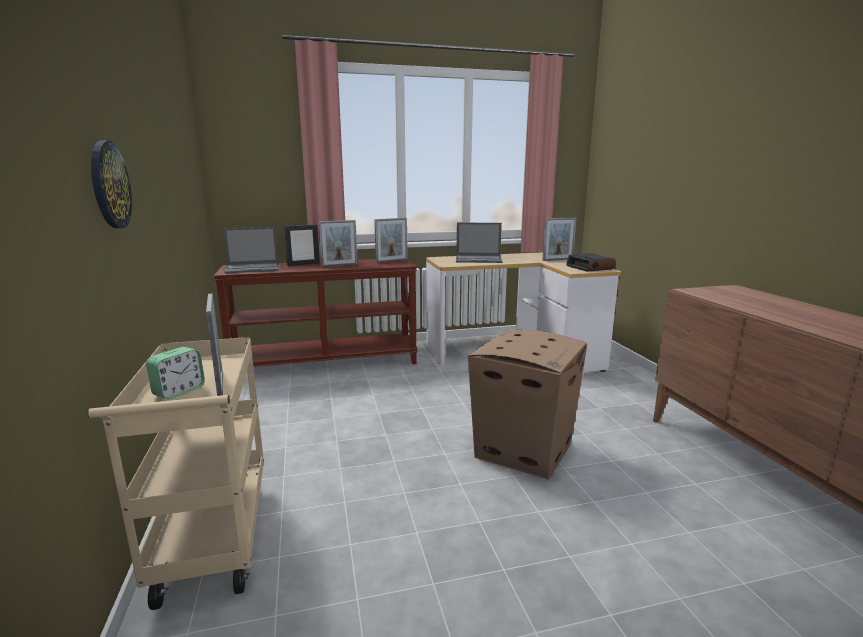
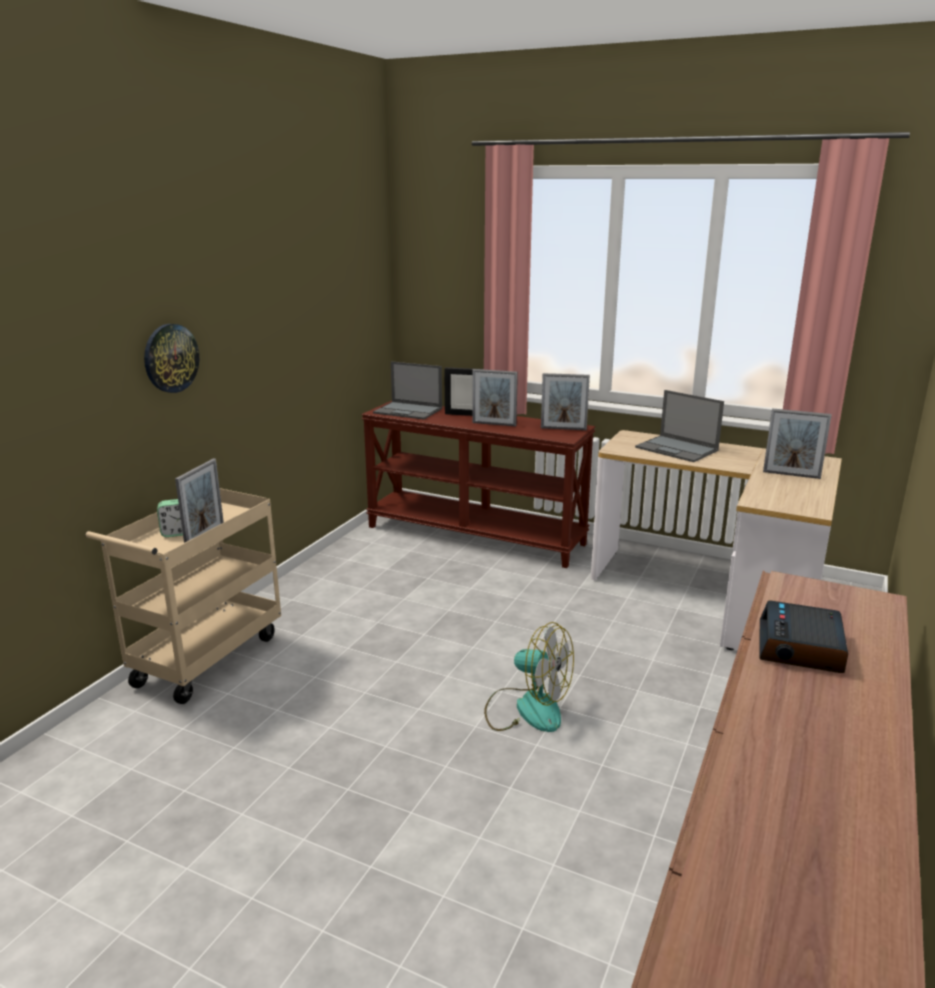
camera: 40 degrees right, 5 degrees up
(524, 450) = (527, 708): cardboard box -> fan
(590, 267) = (799, 501): alarm clock -> alarm clock (801, 647)

